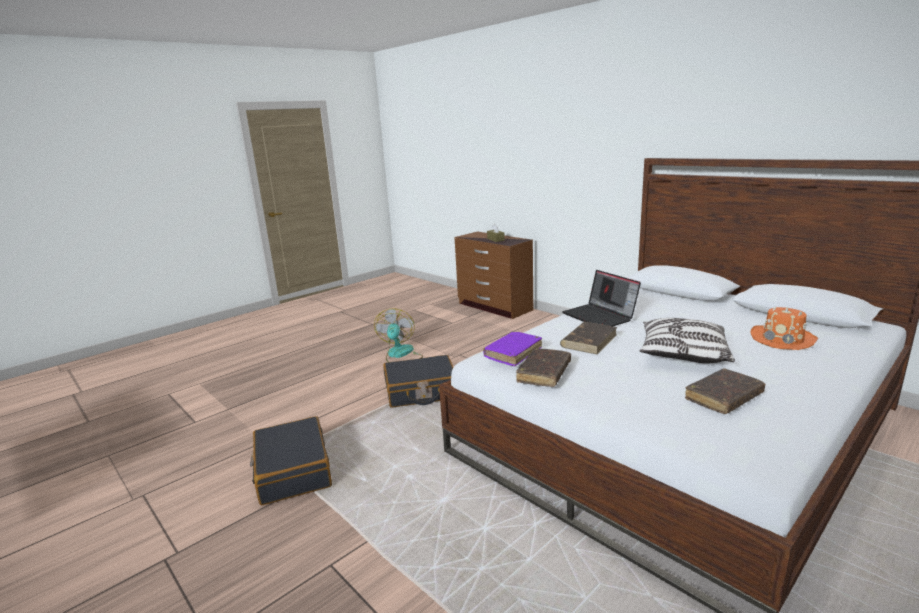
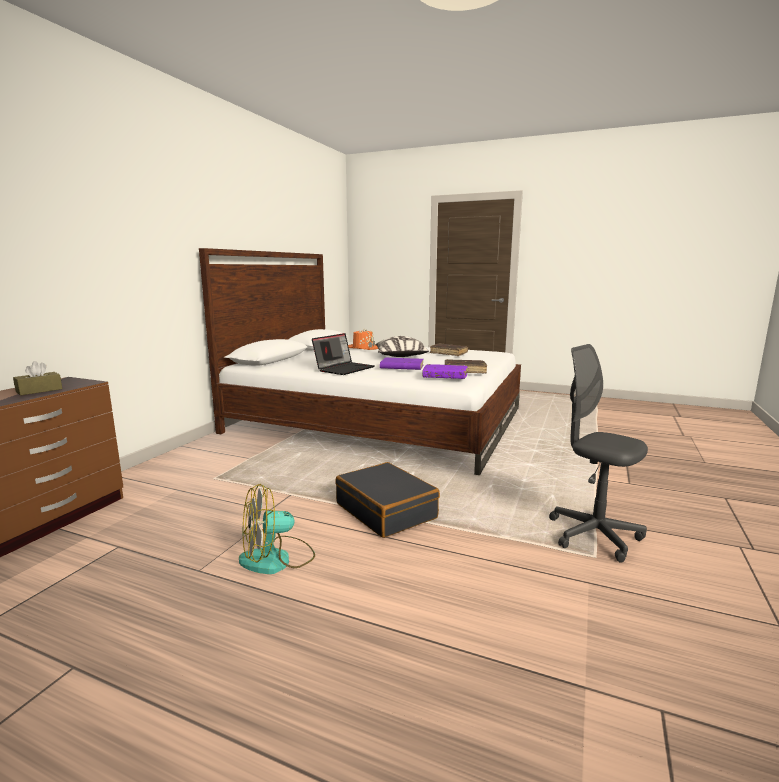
camera: 115 degrees left, 5 degrees down
(292, 471) = (594, 535): black suitcase -> grey office chair
(589, 340) = (401, 366): brown book -> purple book

